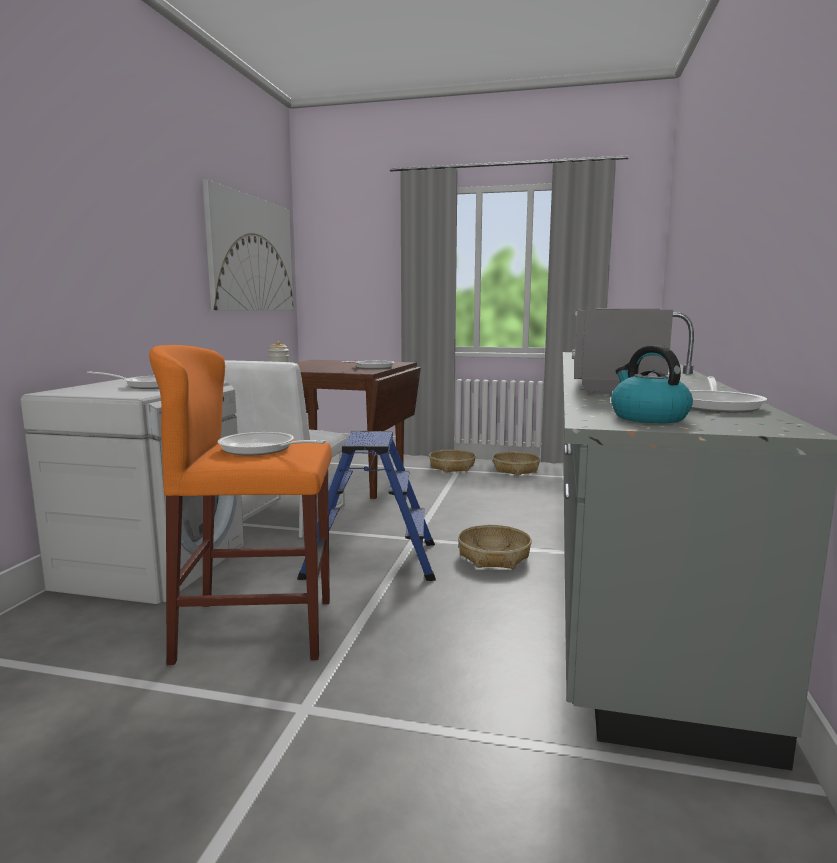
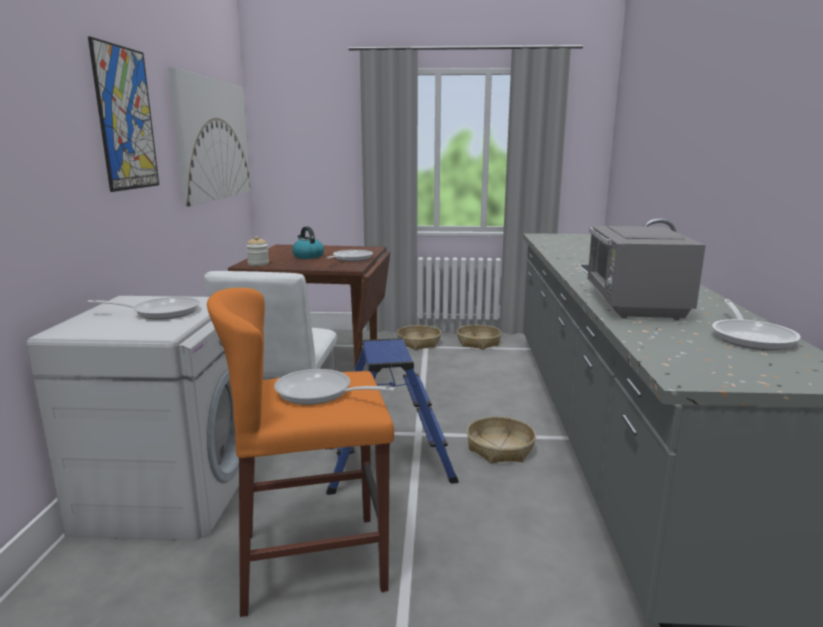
camera: 10 degrees left, 5 degrees up
(150, 219) = (126, 119): none -> picture
(647, 417) = (716, 365): kettle -> kettle (308, 256)

